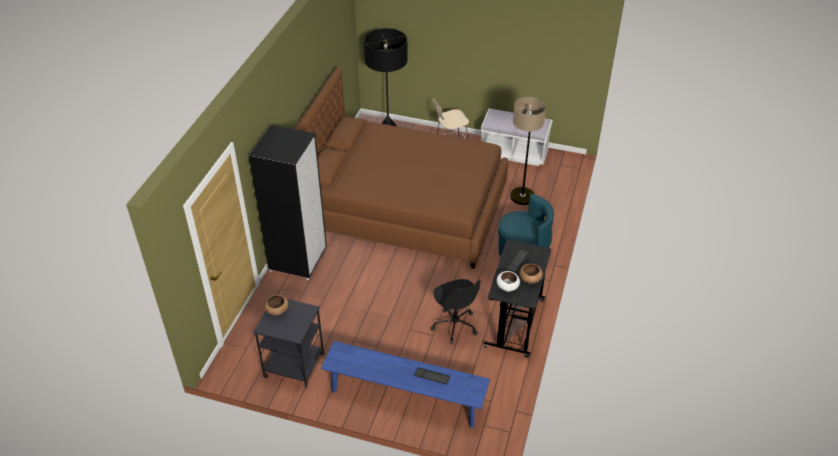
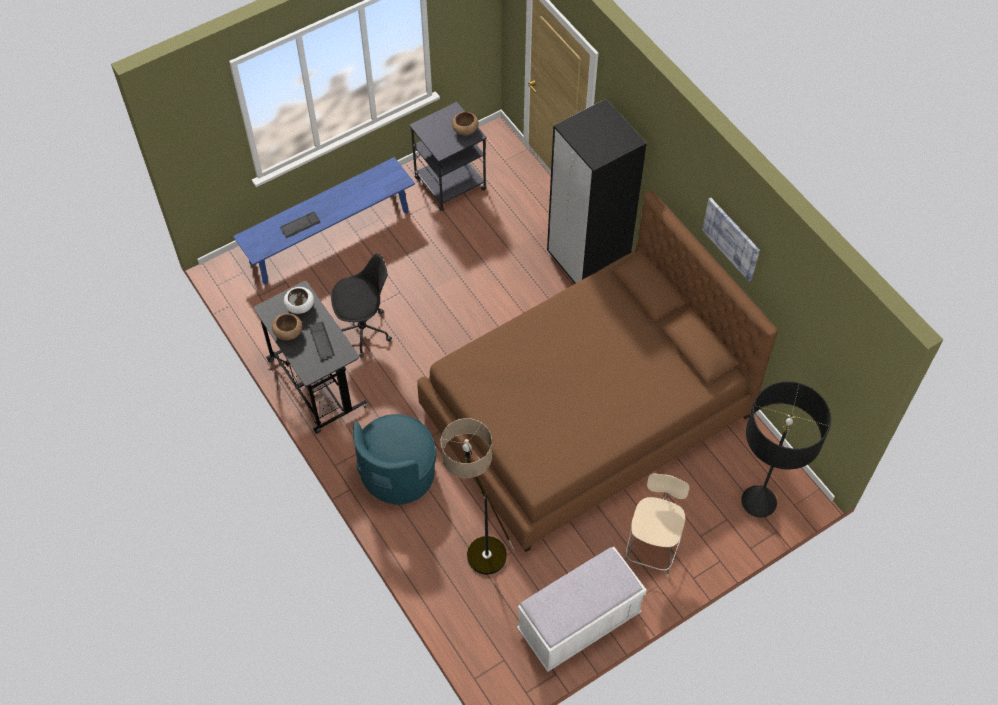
camera: 130 degrees right, 15 degrees up
(306, 78) = (731, 238): none -> picture
(455, 327) = (365, 331): black office chair -> black office chair turned 150 degrees clockwise

